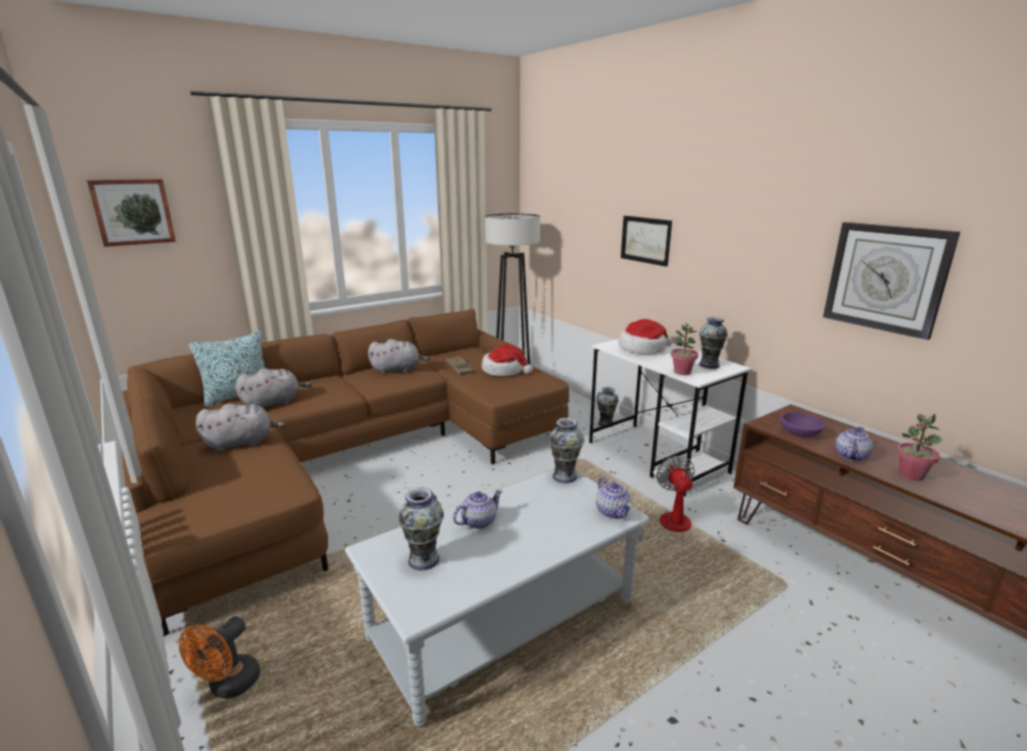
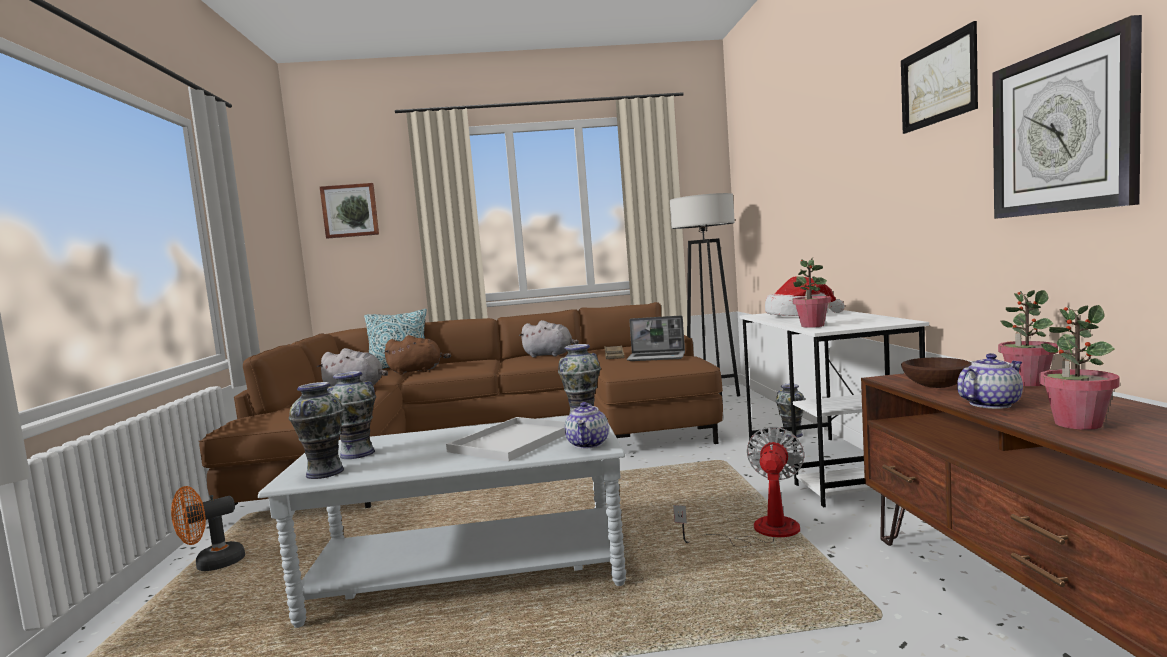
camera: 30 degrees right, 15 degrees down
(274, 402) = (418, 371): grey plush toy -> brown plush toy
(478, 521) = (445, 438): teapot -> none
(504, 370) = (657, 357): hat -> laptop
(545, 515) = (514, 440): none -> white tray
(645, 240) = (821, 188): picture -> picture (937, 82)
(709, 365) = (866, 321): vase -> vase (325, 472)
(800, 434) = (937, 386): purple bowl -> brown bowl
(840, 427) = (1027, 383): none -> potted plant

